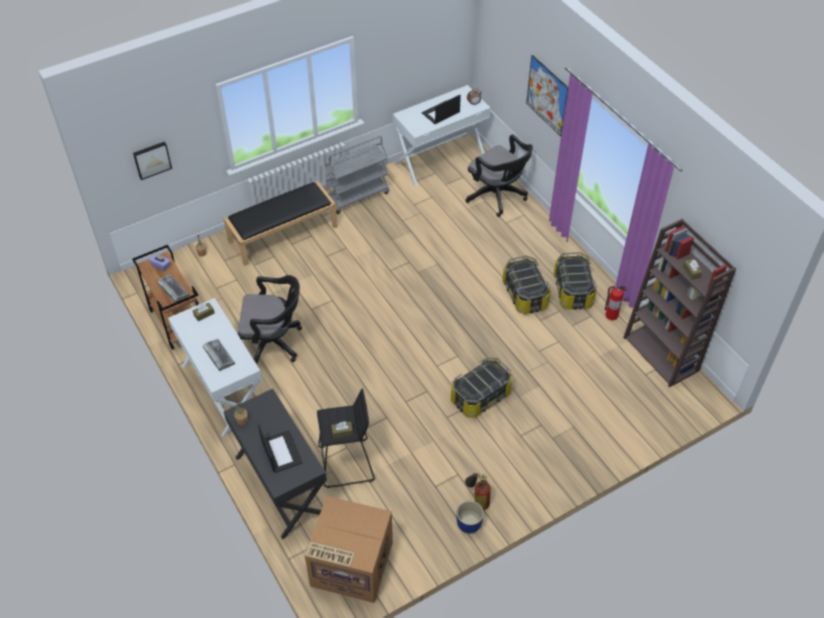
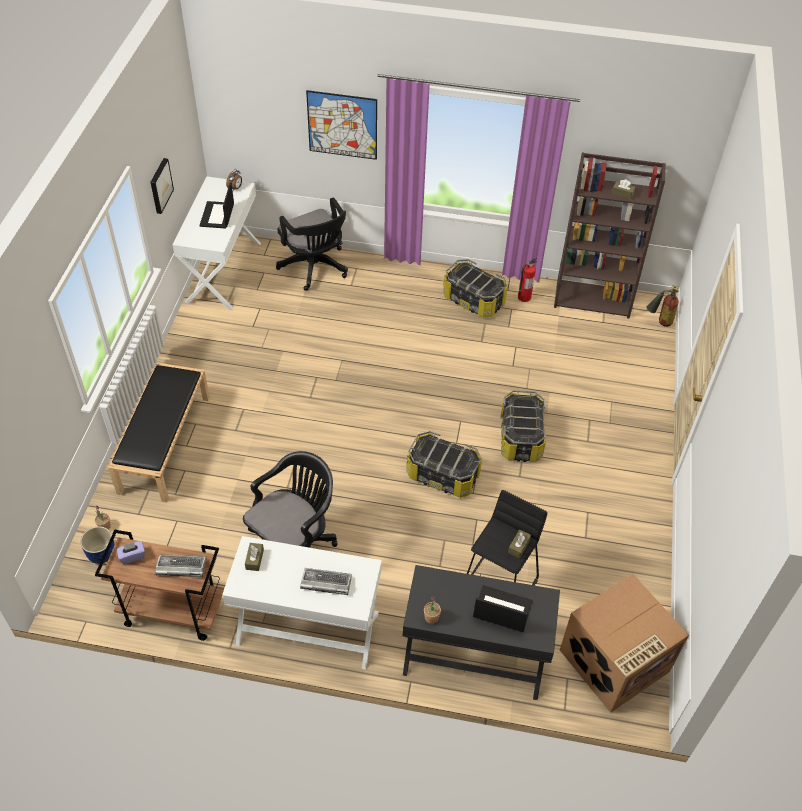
camera: 50 degrees left, 0 degrees up
(152, 159) = (25, 444): picture -> picture (160, 185)
(358, 196) = (190, 356): grey cart -> none
(469, 523) = (646, 541): blue planter -> blue planter (102, 553)
(477, 500) = (626, 518): fire extinguisher -> fire extinguisher (659, 322)
(497, 196) = (315, 268): black office chair -> black office chair turned 60 degrees clockwise
(525, 294) = (444, 330): storage box -> storage box (443, 475)

